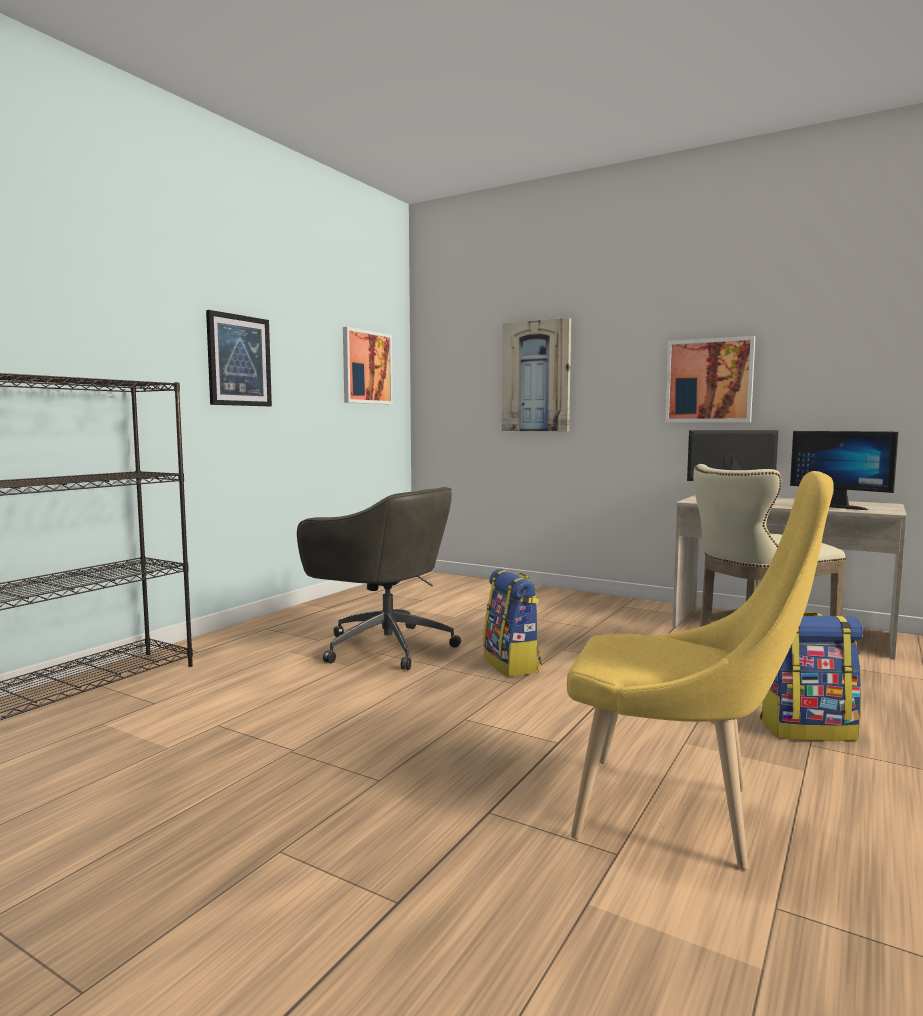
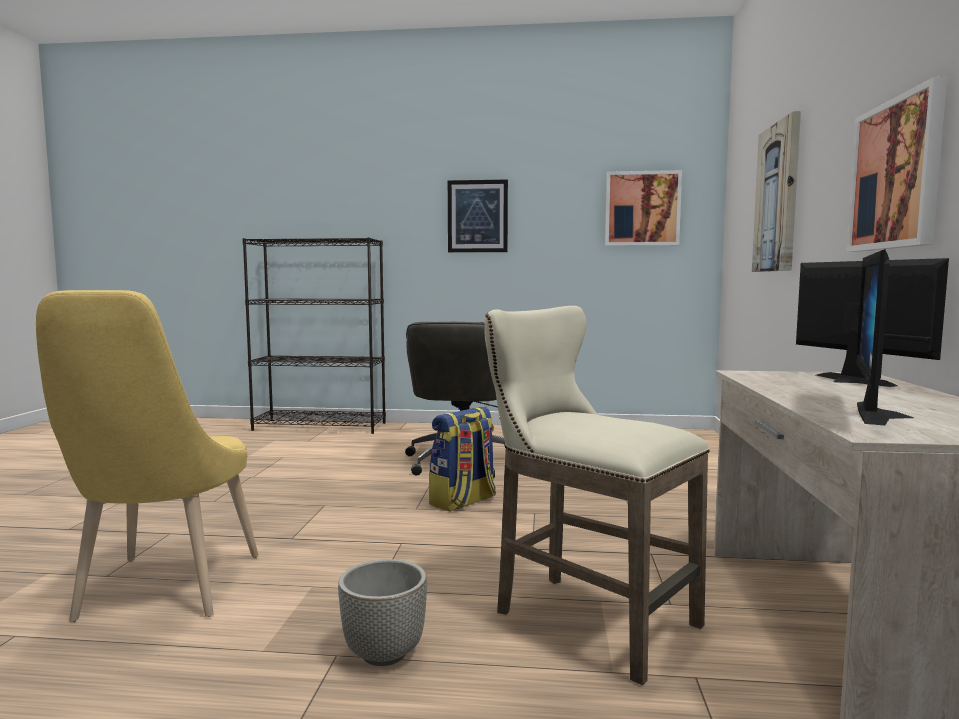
camera: 65 degrees right, 0 degrees up
(807, 729) = (385, 654): backpack -> grey planter

